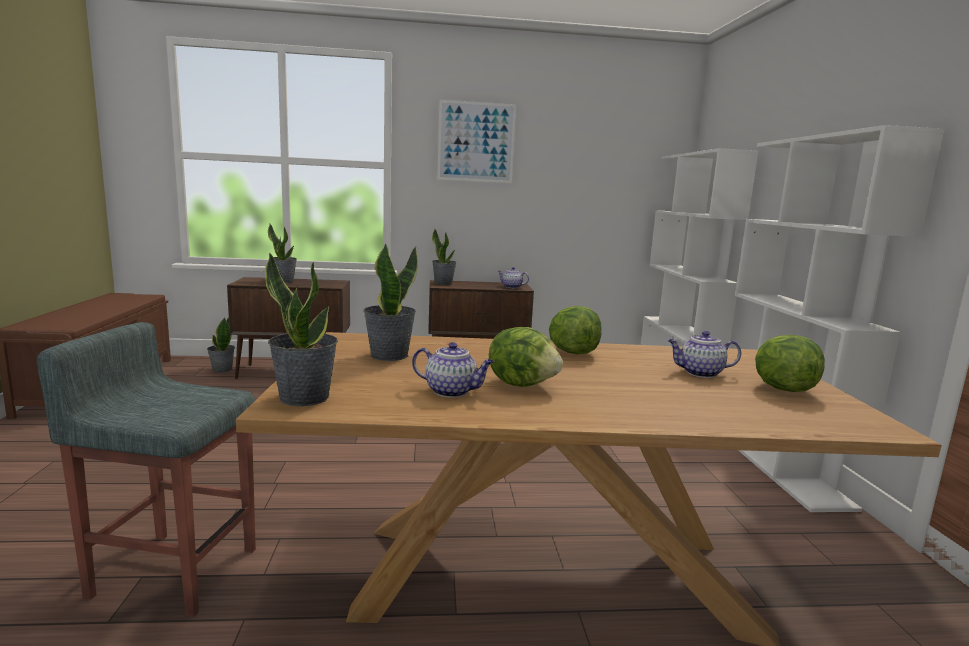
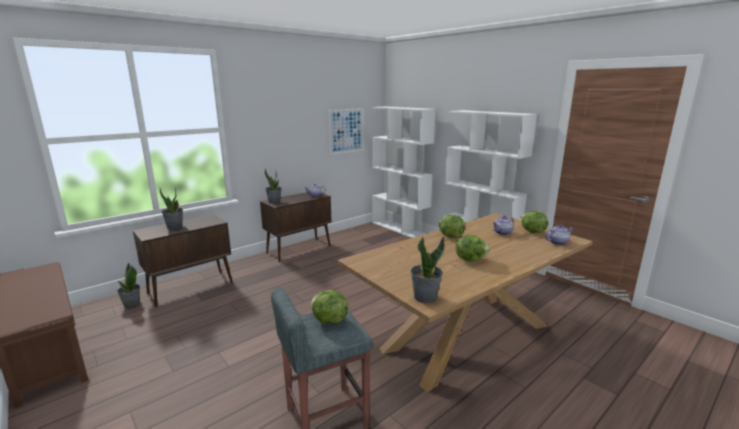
camera: 35 degrees left, 5 degrees up
(189, 397) = (329, 321): none -> lettuce
(389, 355) = (397, 263): potted plant -> none
(452, 391) = (460, 272): teapot -> teapot (557, 242)
(476, 142) = (276, 107): picture -> picture (346, 131)

